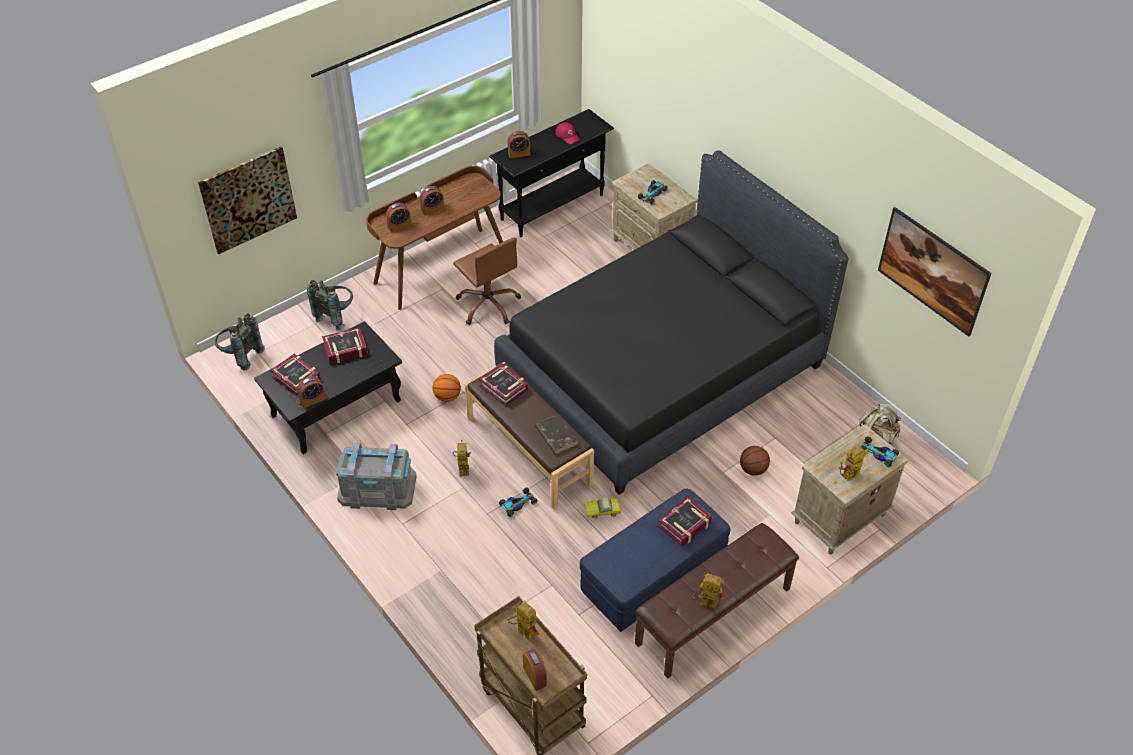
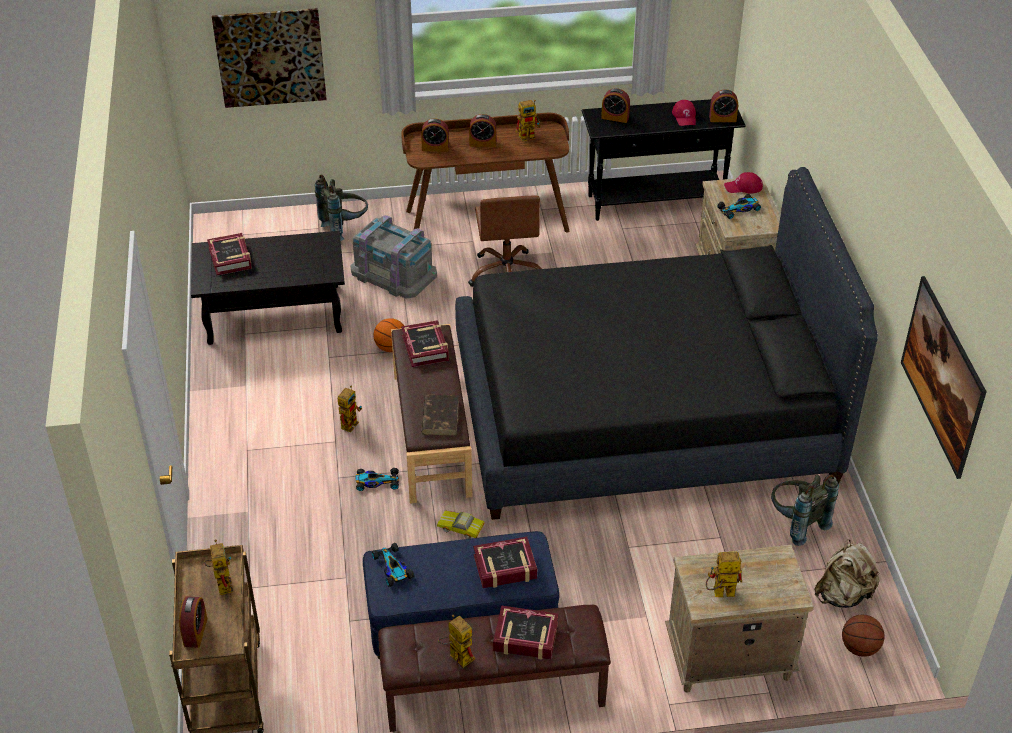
camera: 30 degrees right, 5 degrees down
(240, 356) = (224, 231): grey backpack -> grey backpack (796, 523)
(313, 400) = (228, 284): alarm clock -> alarm clock (722, 119)
(345, 349) = (298, 250): book -> book (525, 637)
(377, 487) = (252, 405): grey storage box -> grey storage box (394, 272)
(462, 190) = (529, 135): none -> toy robot
(643, 176) = (743, 187): none -> red cap
(753, 469) = (666, 560): basketball -> basketball (859, 648)
(878, 454) = (779, 584): toy car -> toy car (393, 568)

